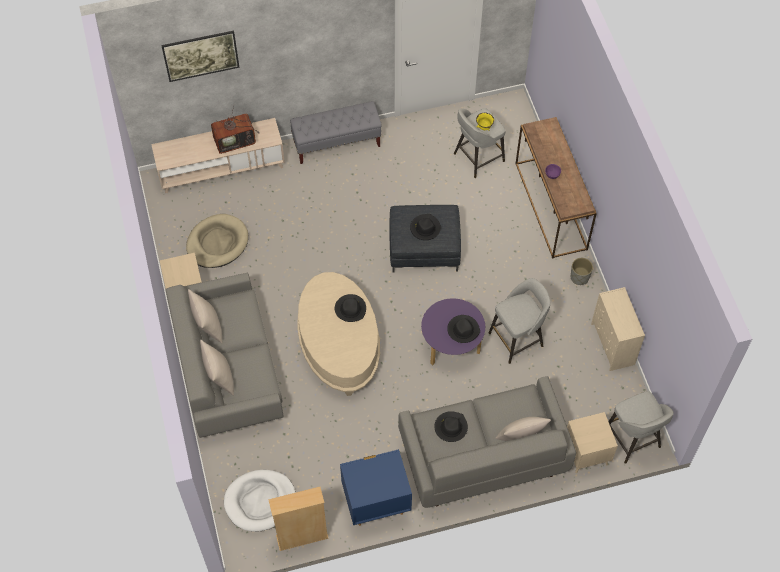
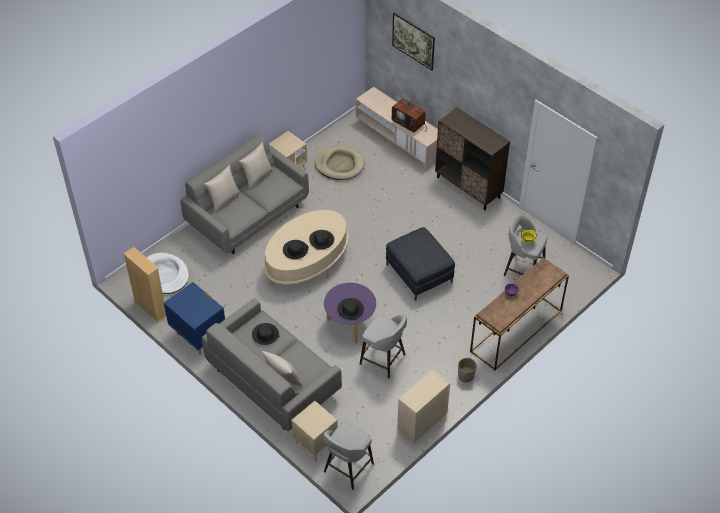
camera: 60 degrees right, 10 degrees down
(337, 143) = (468, 187): grey bench -> brown cabinet
(425, 228) = (418, 251): black hat -> black hat (295, 250)

